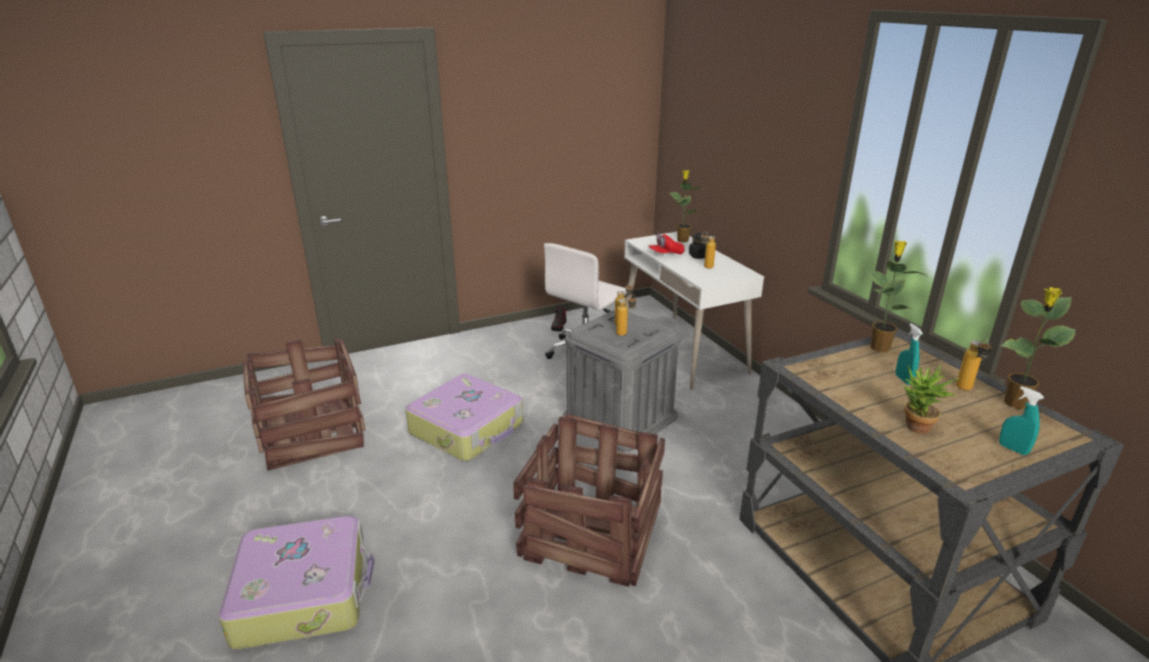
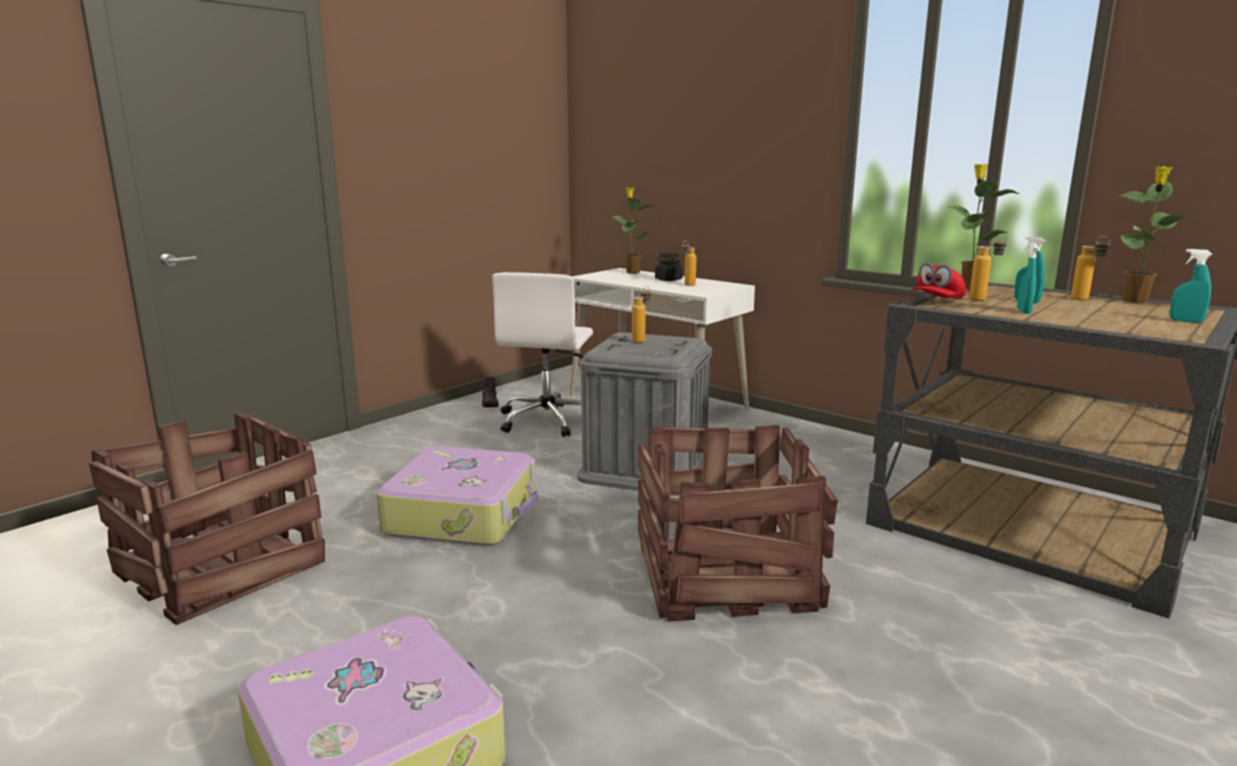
camera: 25 degrees left, 10 degrees down
(625, 334) = (656, 347): bottle -> bottle (984, 299)
(665, 254) = (630, 281): red cap -> red cap (937, 301)
(873, 396) = (1023, 311): none -> turquoise spray bottle
(915, 429) = (1095, 322): potted plant -> none

